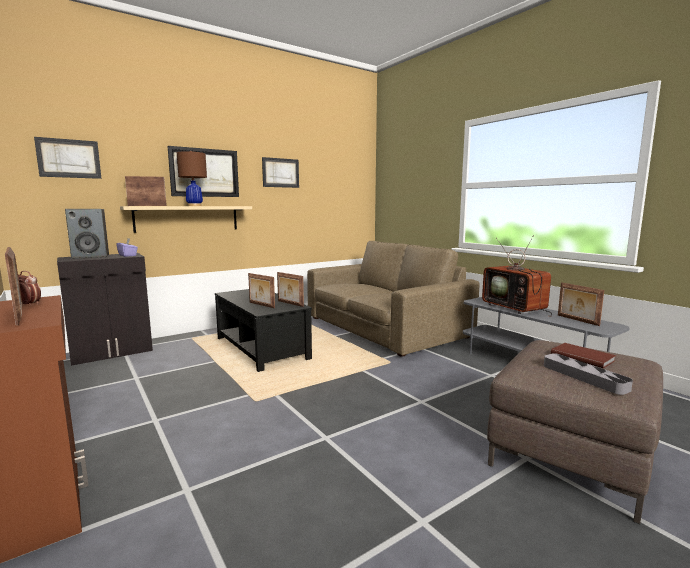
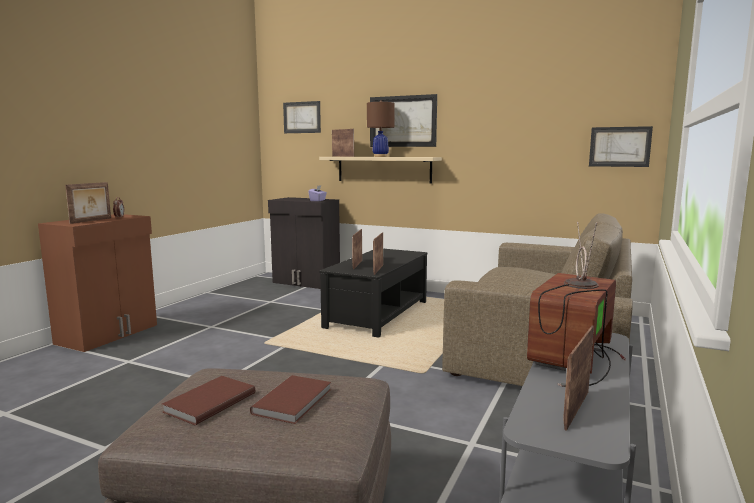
camera: 60 degrees right, 0 degrees up
(91, 256) = (300, 198): speaker -> none
(280, 173) = (492, 114): picture -> picture (619, 146)
(584, 377) = (208, 402): grey tray -> brown book

